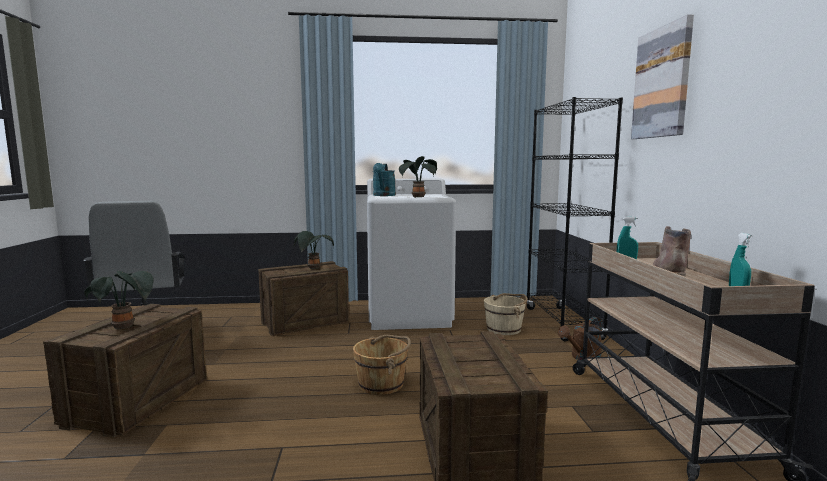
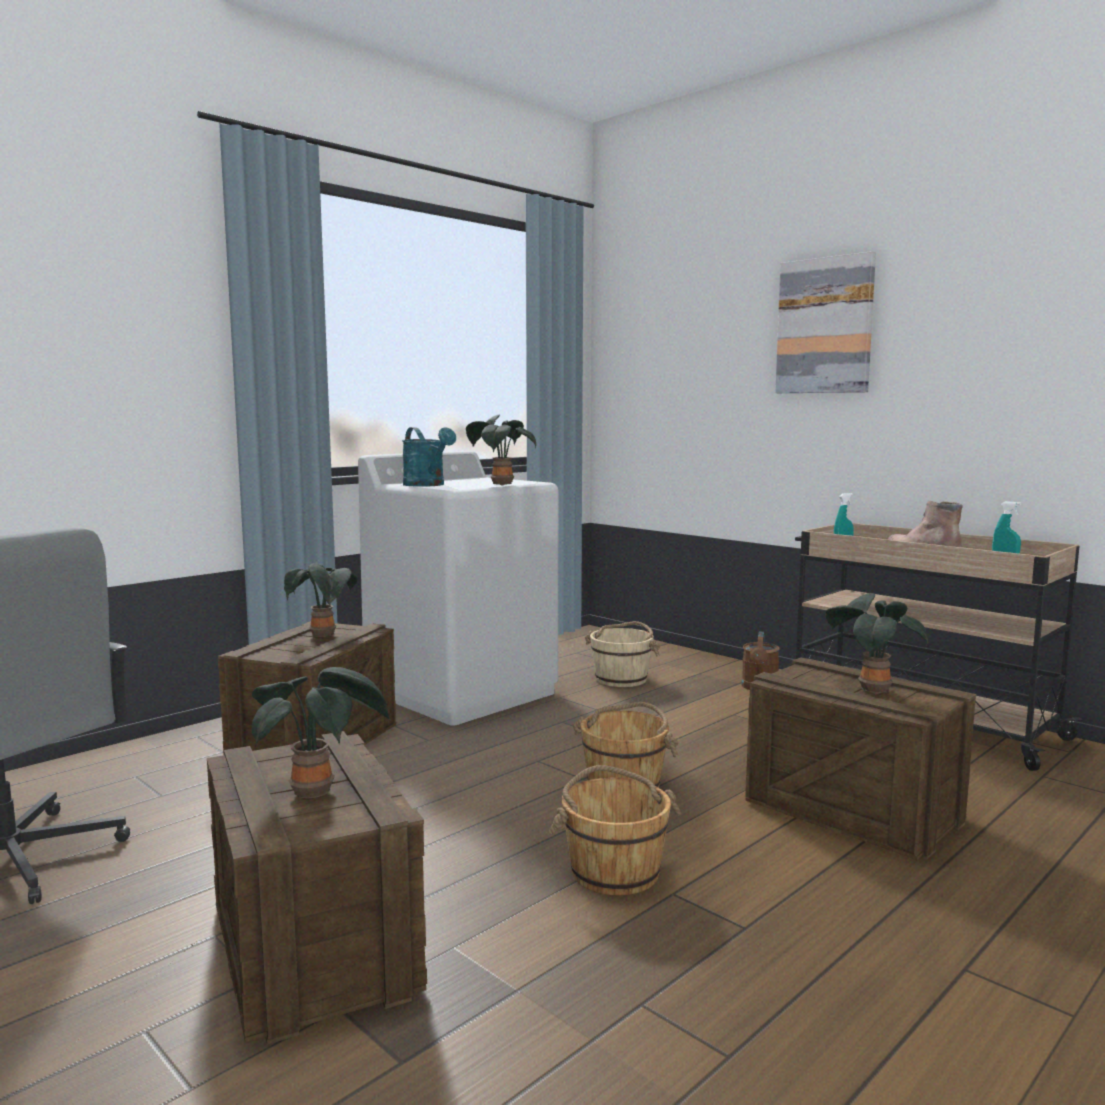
camera: 40 degrees left, 0 degrees up
(284, 423) = (614, 871): none -> brown bucket
(478, 362) = (870, 689): none -> potted plant
(562, 323) = (668, 656): black bookcase -> none

